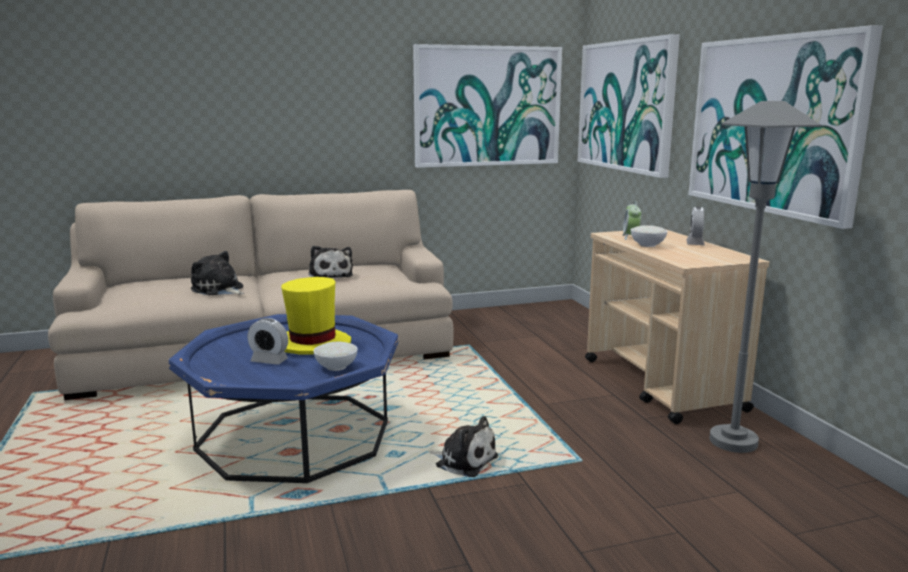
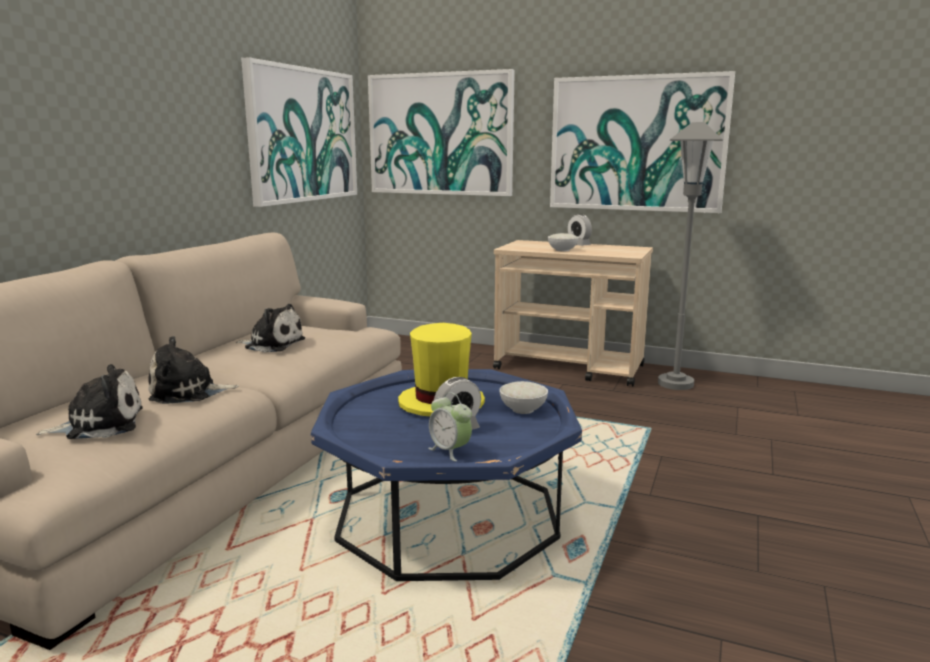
camera: 50 degrees left, 0 degrees up
(463, 460) = (599, 463): plush toy -> plush toy (100, 424)
(630, 237) = (531, 247): alarm clock -> alarm clock (450, 451)

